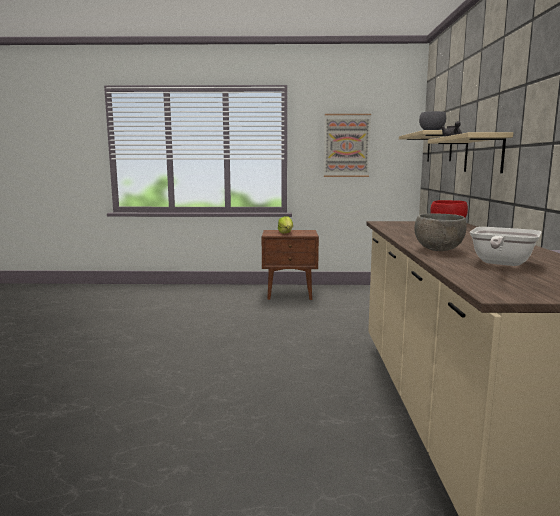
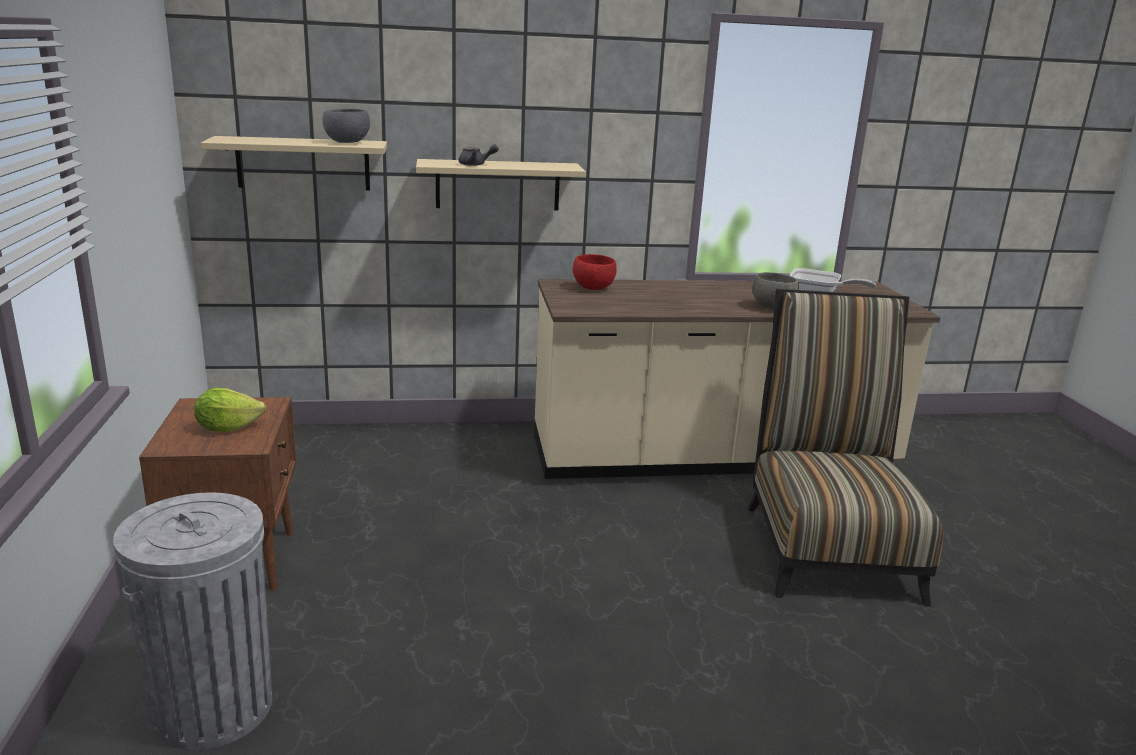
camera: 100 degrees left, 10 degrees up
(203, 296) = (213, 707): none -> grey trash can
(282, 447) = (828, 544): none -> chair
(346, 145) = (133, 177): picture -> none

